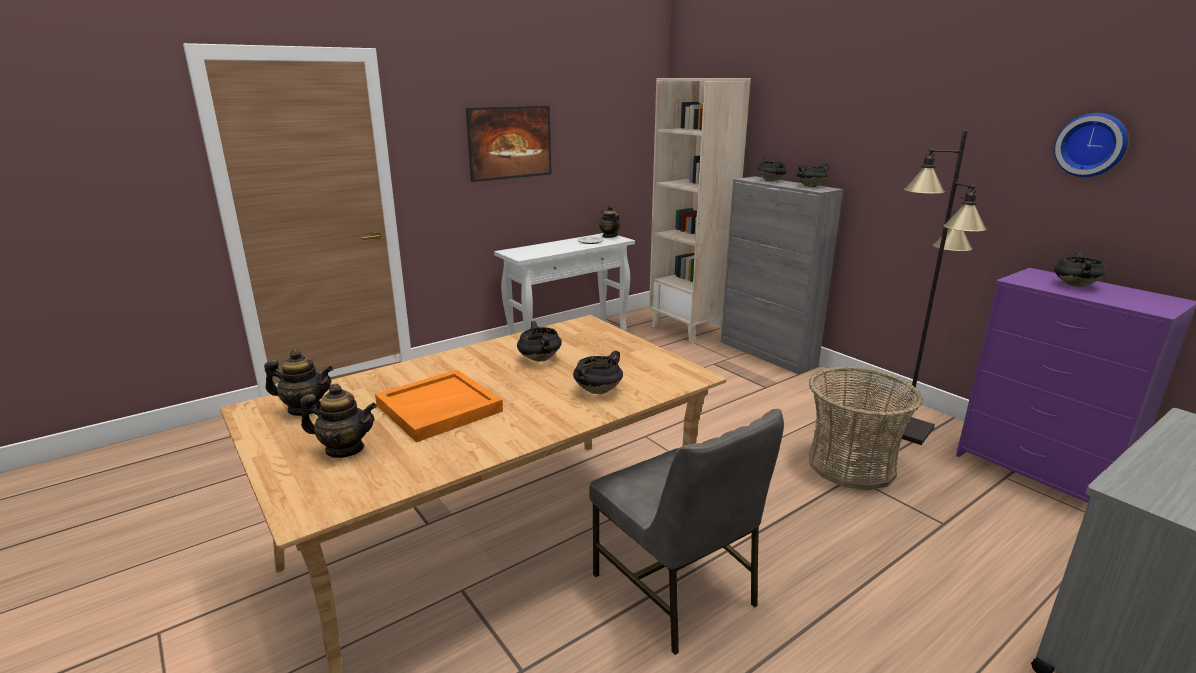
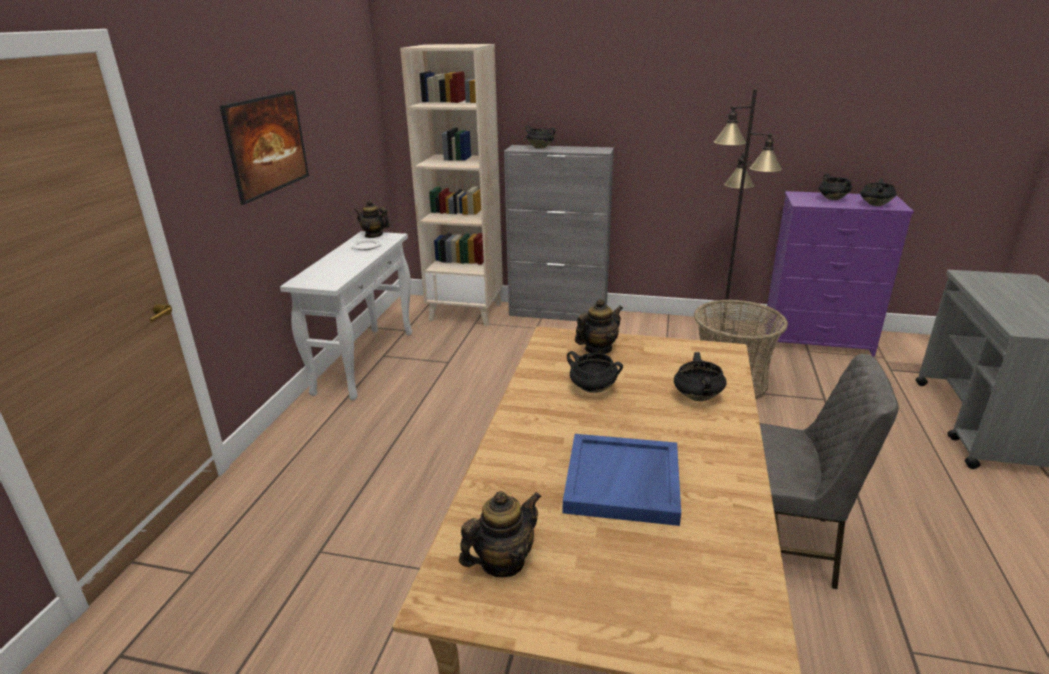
camera: 40 degrees left, 5 degrees up
(345, 449) = (641, 574): teapot -> teapot (598, 349)
(438, 409) = (623, 482): orange tray -> blue tray
(810, 186) = (586, 148): black cooking pot -> black cooking pot (875, 204)
(1092, 145) = (818, 92): wall clock -> none

